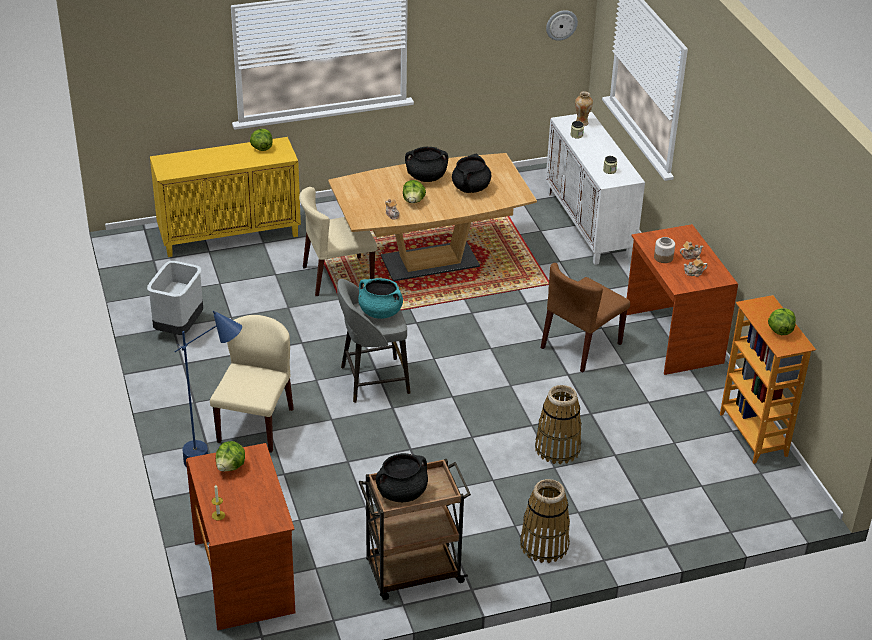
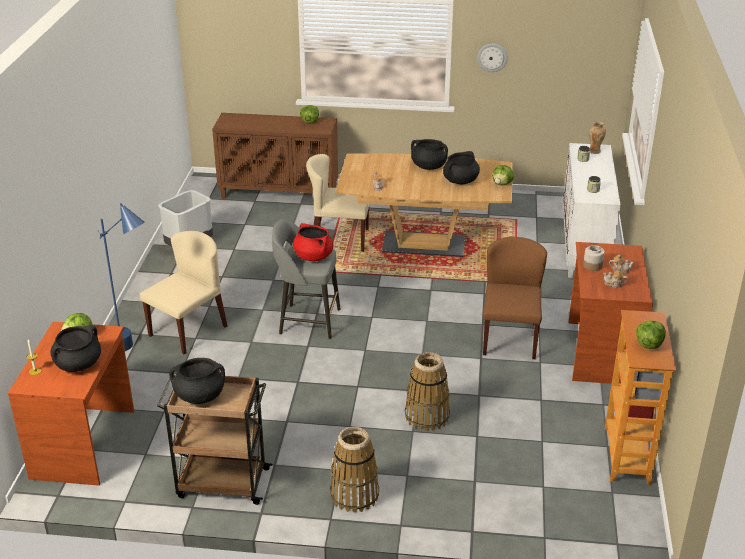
camera: 25 degrees right, 5 degrees down
(230, 235) = (280, 193): yellow cabinet -> brown cabinet
(256, 495) = (78, 364): none -> black cooking pot
(380, 312) = (313, 256): turquoise cooking pot -> red cooking pot
(413, 201) = (403, 181): lettuce -> lettuce (502, 184)
(561, 24) = (598, 62): wall clock -> wall clock (492, 57)
(581, 346) = (509, 338): brown chair -> brown chair turned 120 degrees clockwise

